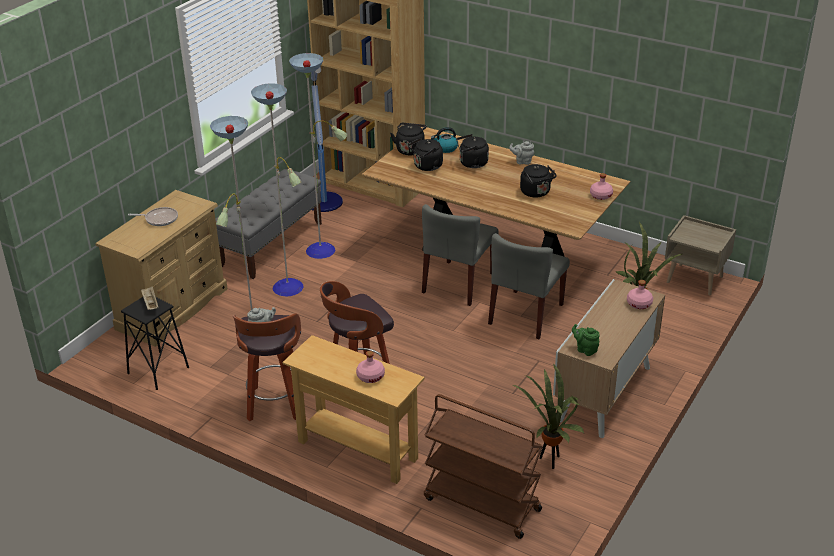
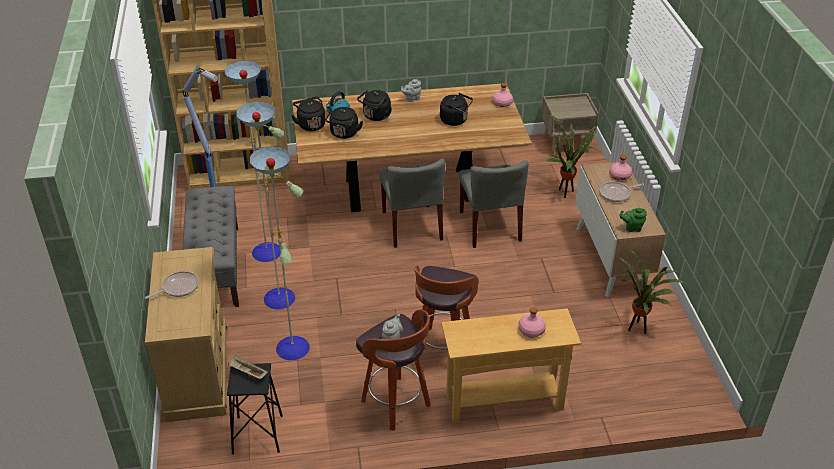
camera: 40 degrees left, 5 degrees up
(481, 504) = (634, 388): brown cart -> none
(612, 317) = (616, 194): none -> frying pan

